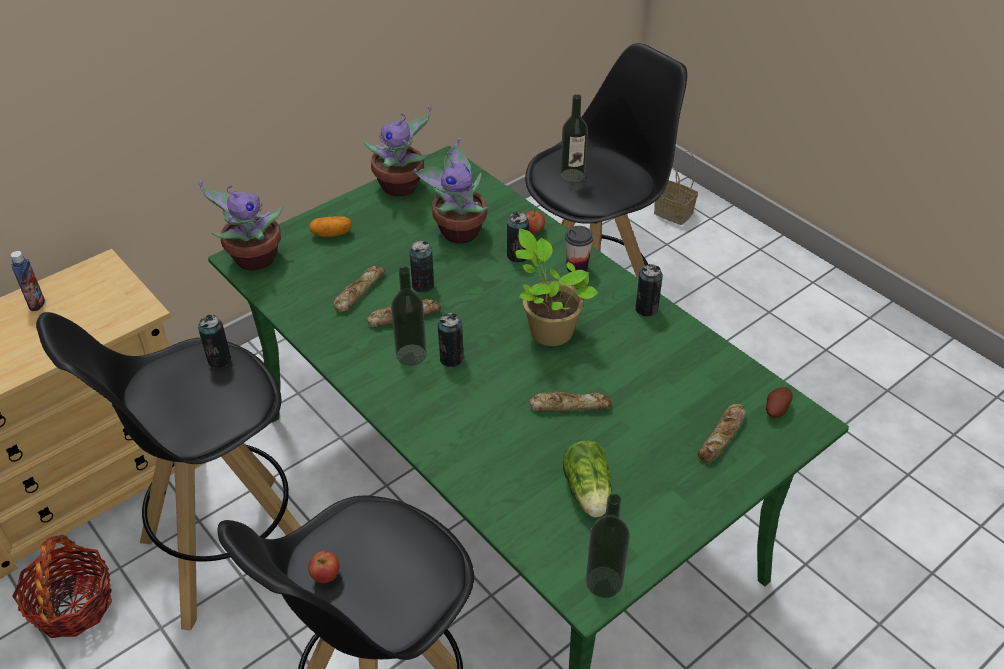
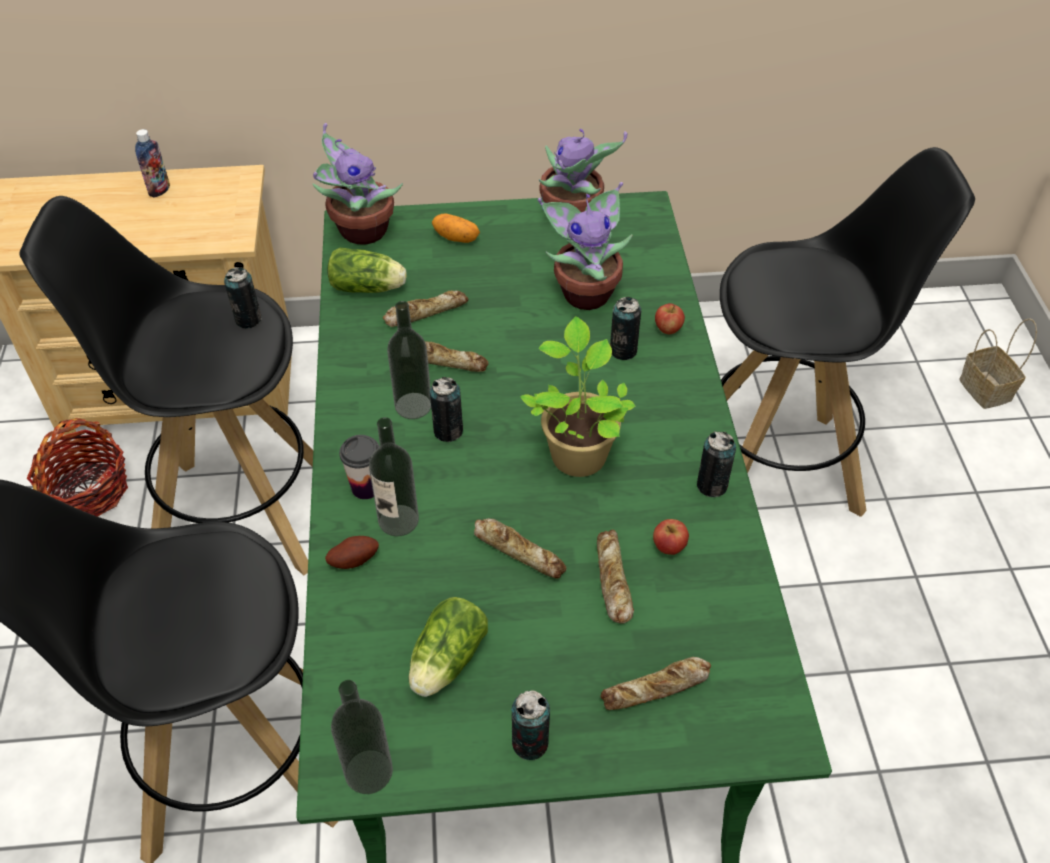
camera: 35 degrees right, 5 degrees up
(300, 294) = (369, 288): none -> lettuce
(326, 575) = (142, 590): apple -> apple (669, 547)
(423, 285) = (494, 336): can -> can (530, 743)
(572, 176) = (780, 285): bottle -> bottle (398, 520)
(577, 267) = (677, 396): cup -> cup (366, 487)
(641, 392) = (612, 580): none -> bread
(775, 409) = (754, 694): potato -> potato (353, 559)

